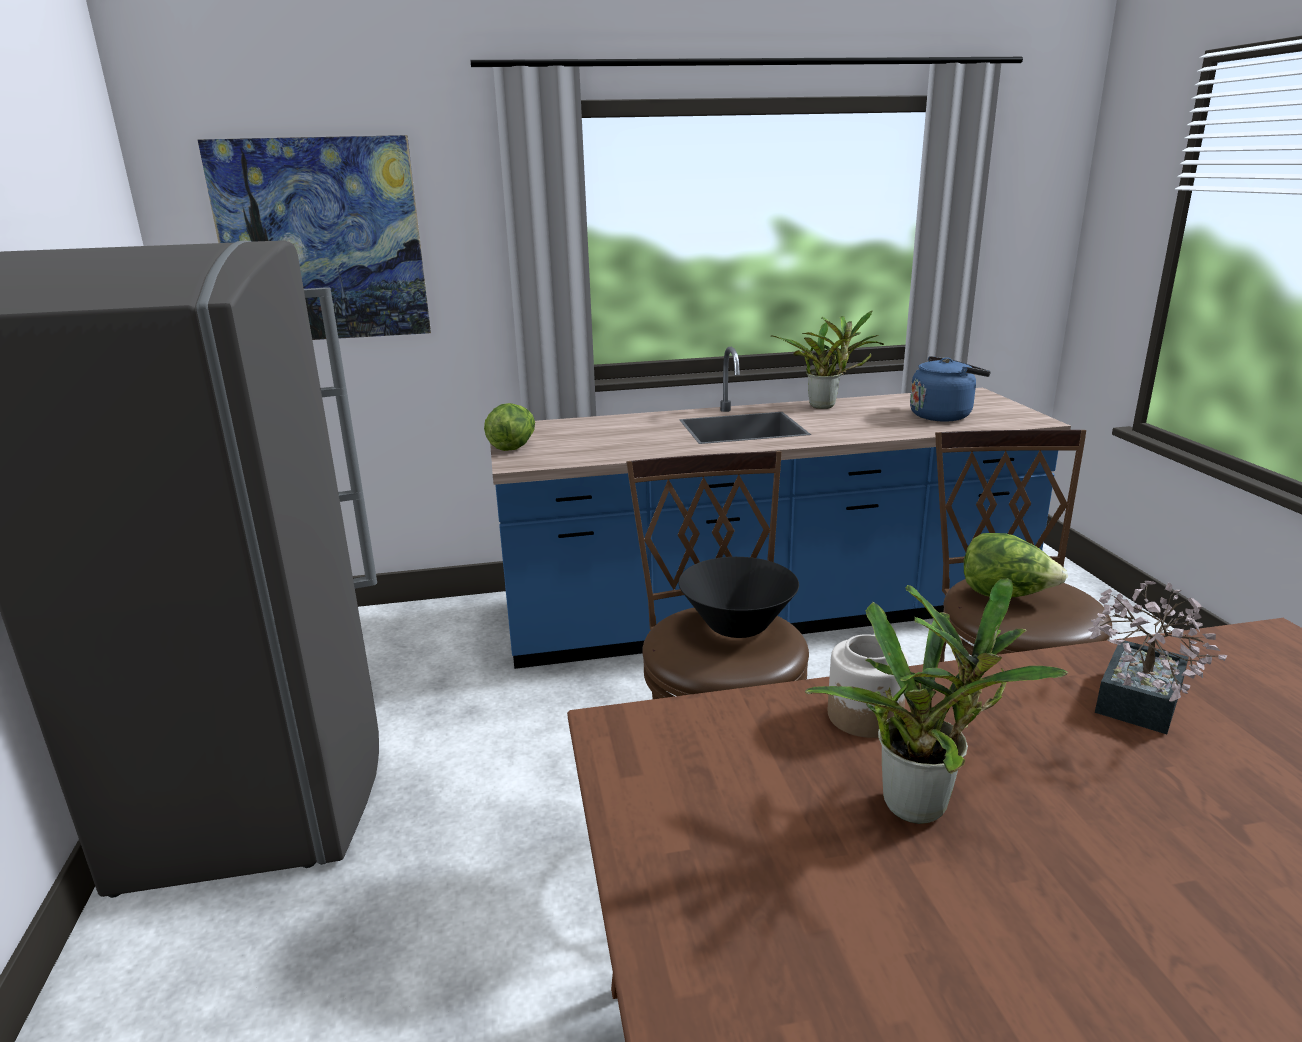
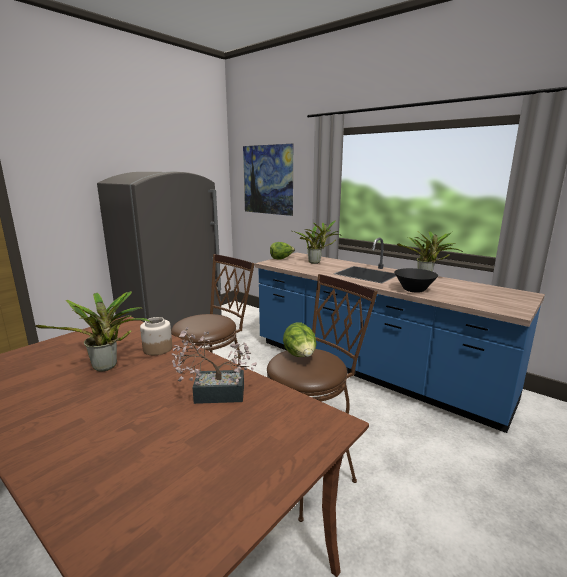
camera: 50 degrees right, 5 degrees down
(602, 433) = (316, 262): none -> potted plant
(738, 625) = (210, 322): black bowl -> black bowl (414, 290)
(943, 415) = (469, 295): blue kettle -> none

